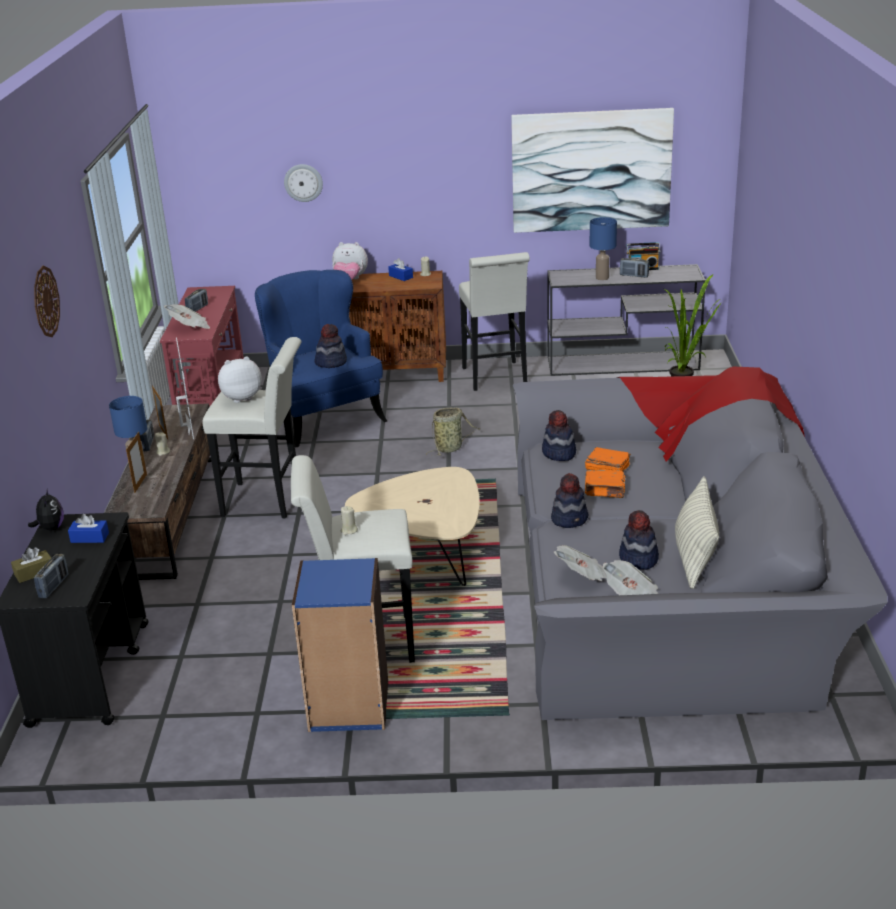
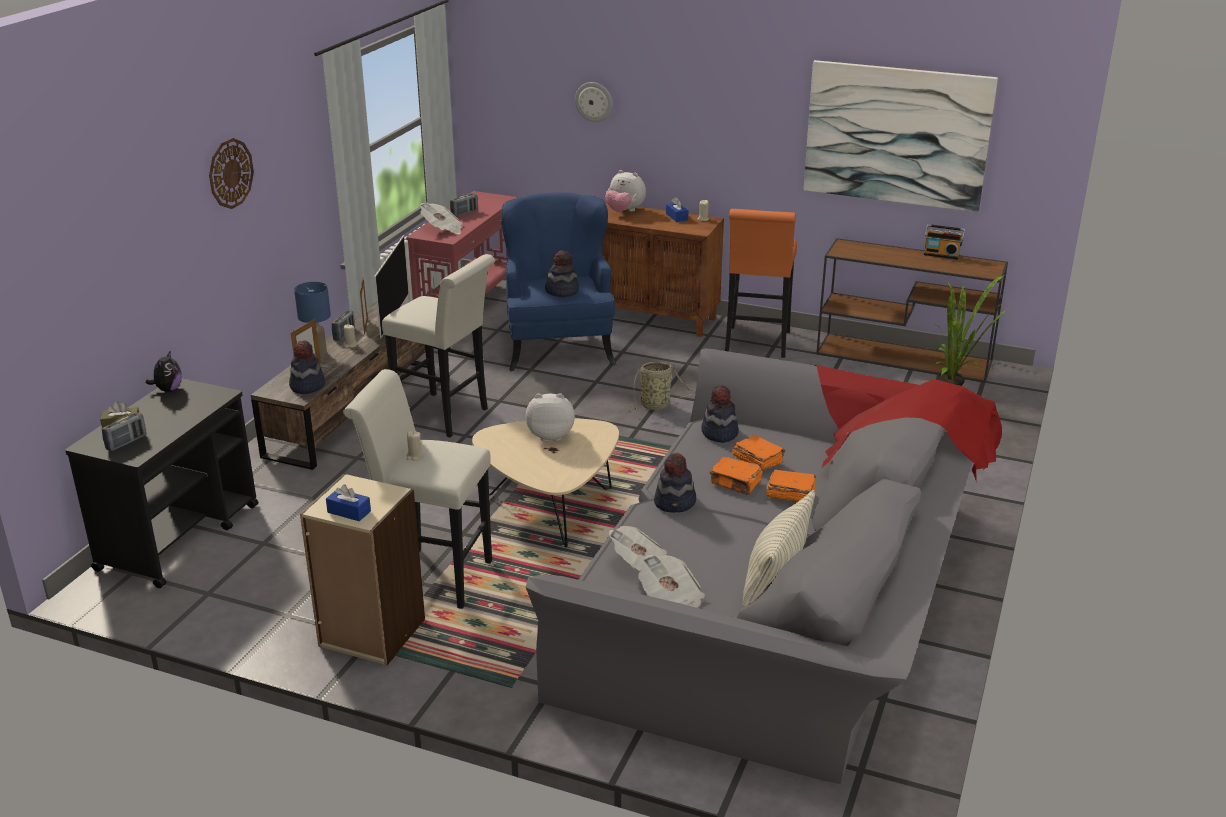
camera: 20 degrees right, 0 degrees up
(90, 538) = (191, 406): blue tissue box -> blue tissue box (349, 512)
(241, 397) = (429, 306): plush toy -> plush toy (551, 435)
(348, 706) = (371, 633): blue bookcase -> beige bookcase
(495, 378) = (756, 345): white stool -> orange stool
(601, 278) = (887, 257): blue table lamp -> none
(624, 363) = (905, 357): grey console table -> brown console table
(634, 276) = (925, 261): radio -> none
(638, 559) = (712, 562): hat -> hat (307, 386)
(654, 489) = (789, 494): none -> orange book

